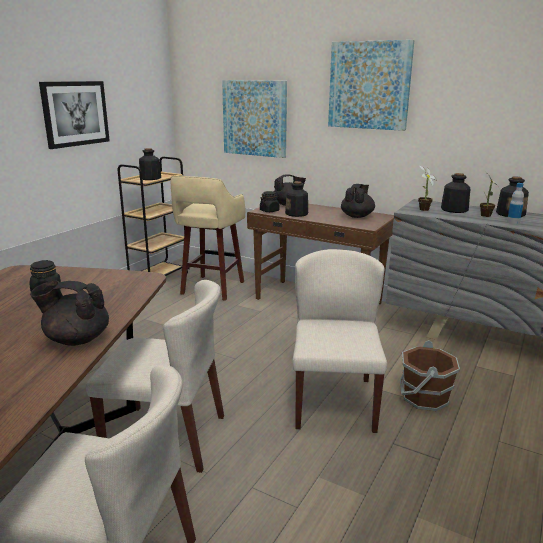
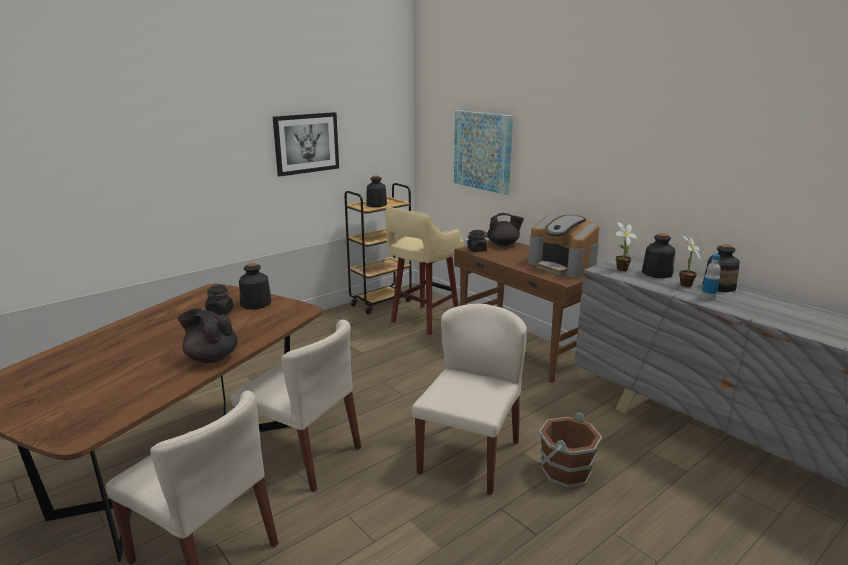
camera: 20 degrees right, 0 degrees up
(297, 214) = (502, 256): bottle -> bottle (256, 304)
(357, 216) = (563, 266): black teapot -> coffee machine
(369, 85) = (589, 127): picture -> none

